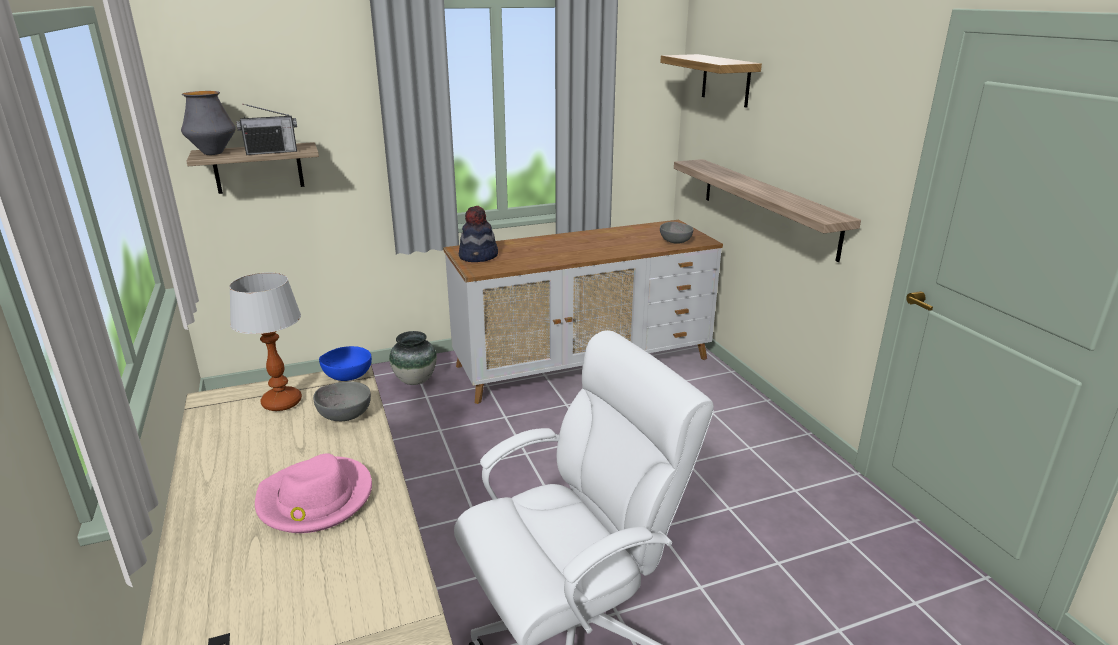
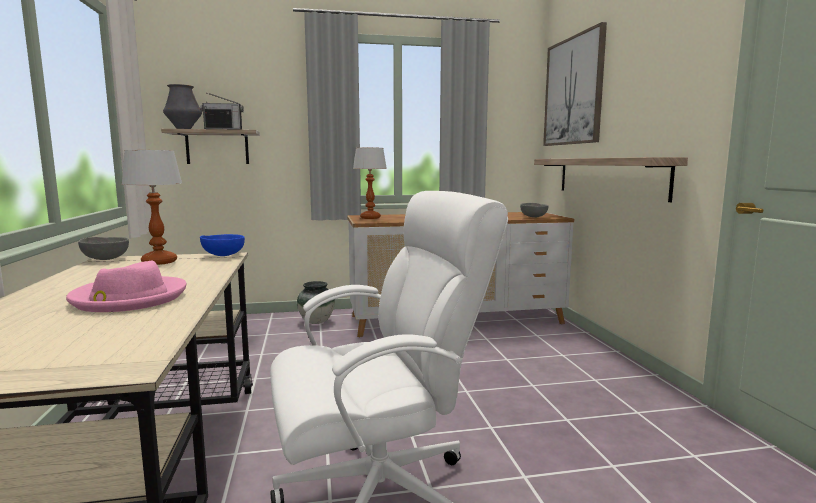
camera: 10 degrees right, 15 degrees down
(344, 415) = (201, 268): grey bowl -> grey bowl (106, 259)
(479, 256) = (370, 218): hat -> table lamp
(726, 80) = (573, 91): shelf -> picture

